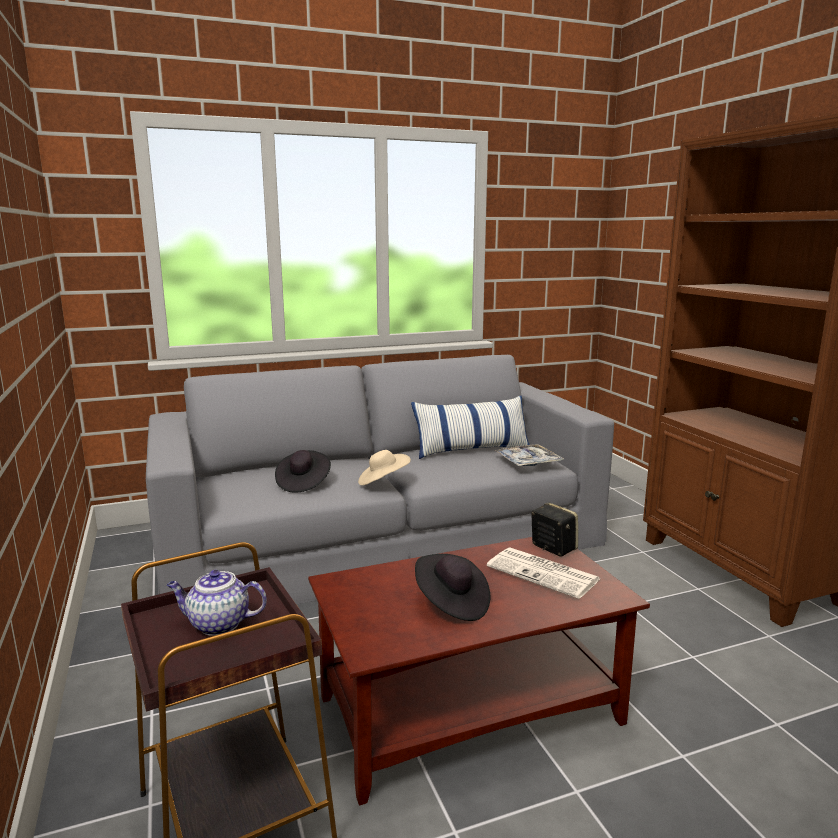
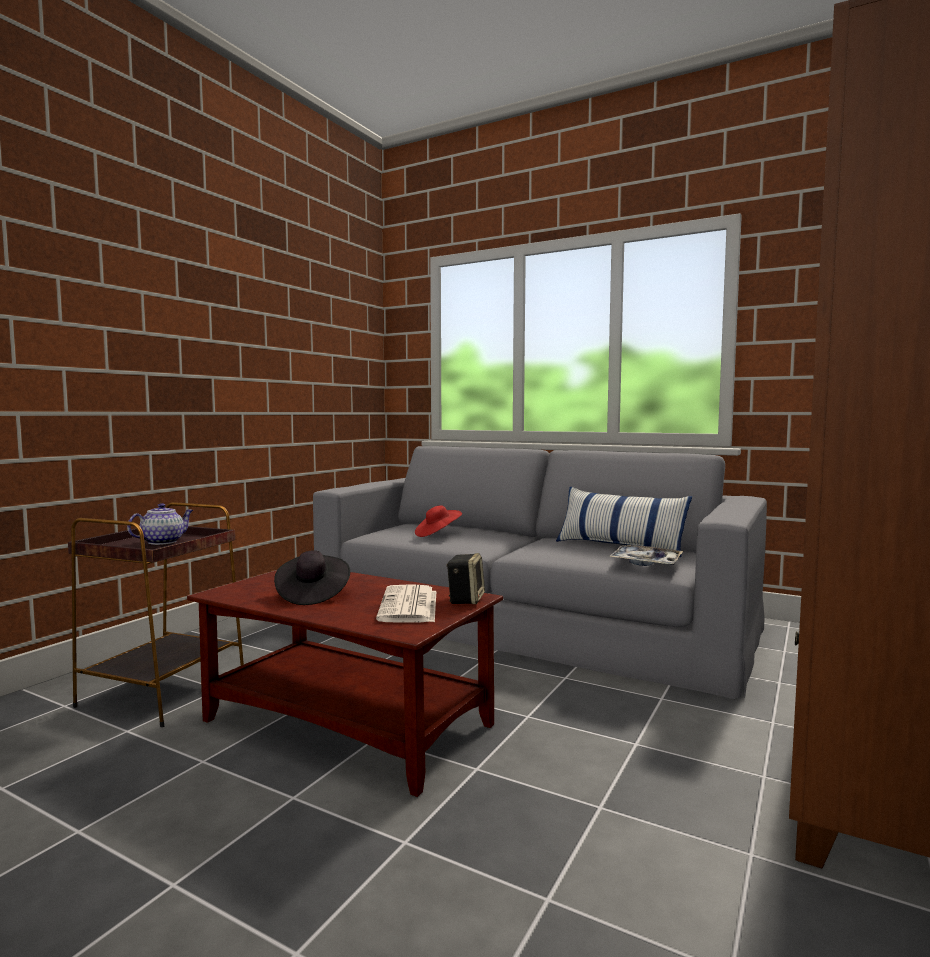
camera: 50 degrees right, 10 degrees down
(217, 624) = (163, 542): teapot -> teapot turned 75 degrees clockwise
(303, 483) = (437, 534): black hat -> red hat
(383, 482) = (488, 545): beige hat -> none

